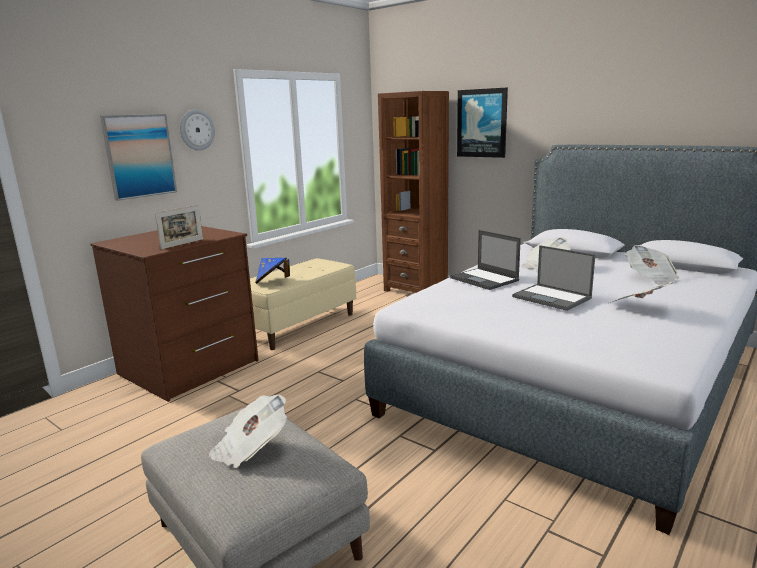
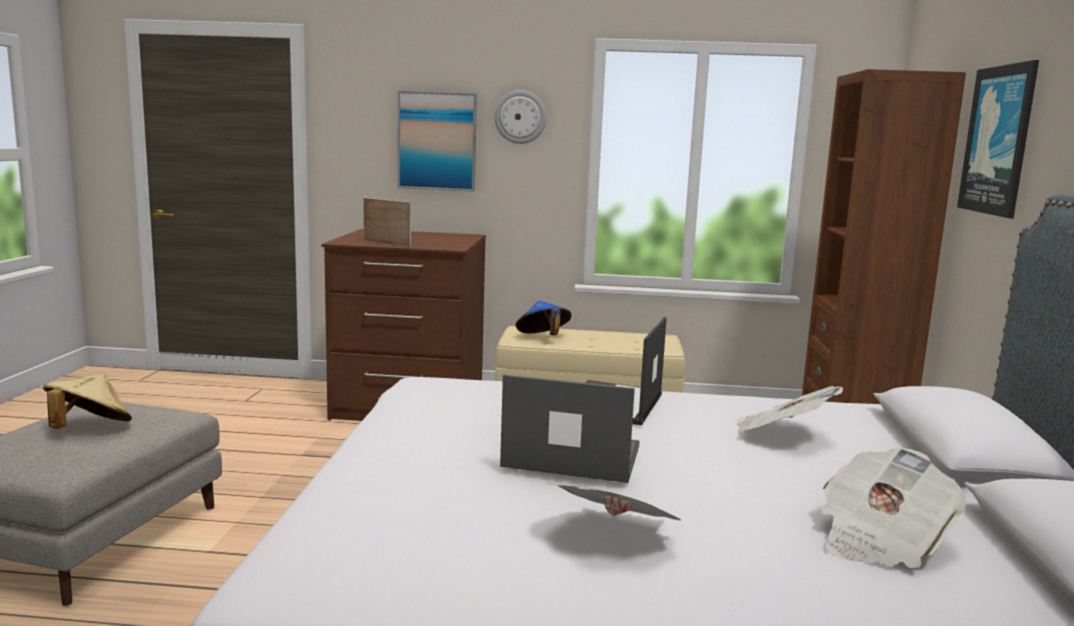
camera: 55 degrees right, 5 degrees down
(182, 244) = (386, 243): picture frame -> picture frame turned 150 degrees counterclockwise
(250, 448) = (89, 429): newspaper -> beige hat
(552, 297) = (570, 456): laptop -> laptop turned 90 degrees clockwise

